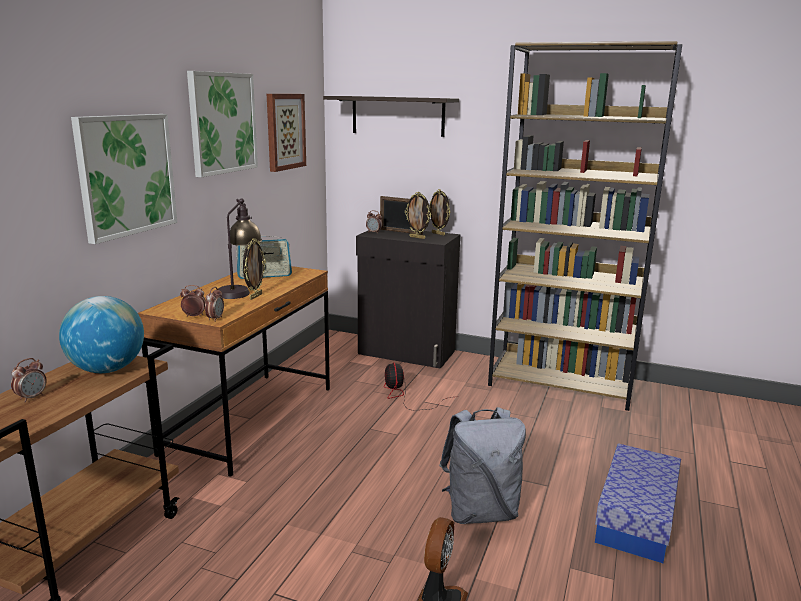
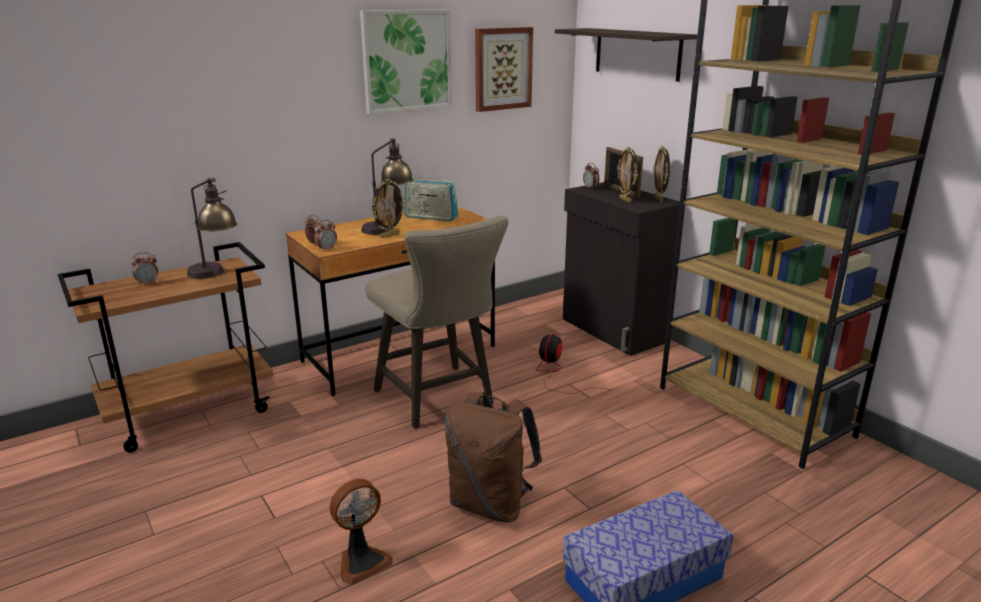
camera: 35 degrees right, 5 degrees up
(107, 370) = (215, 274): globe -> table lamp
(126, 175) = (280, 109): picture -> none
(337, 447) = (439, 400): none -> beige stool
(480, 512) = (491, 504): grey backpack -> brown backpack

